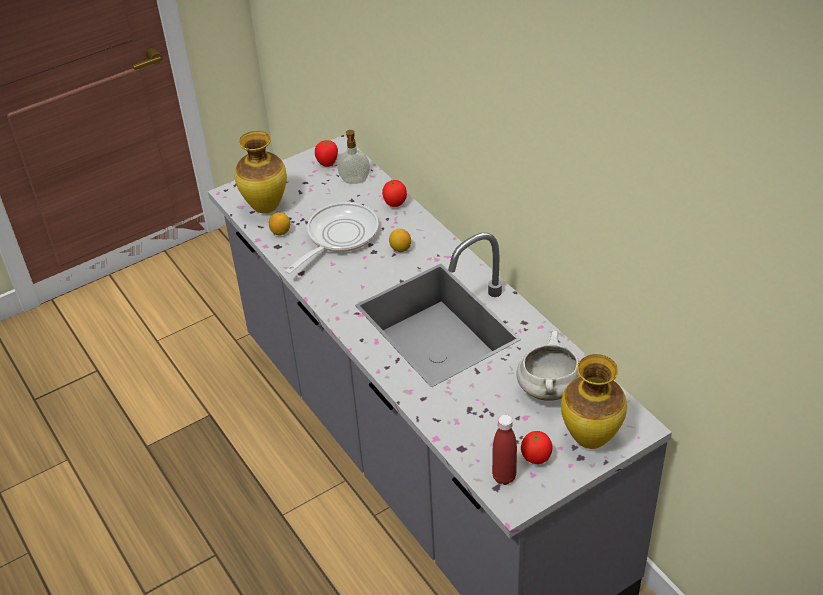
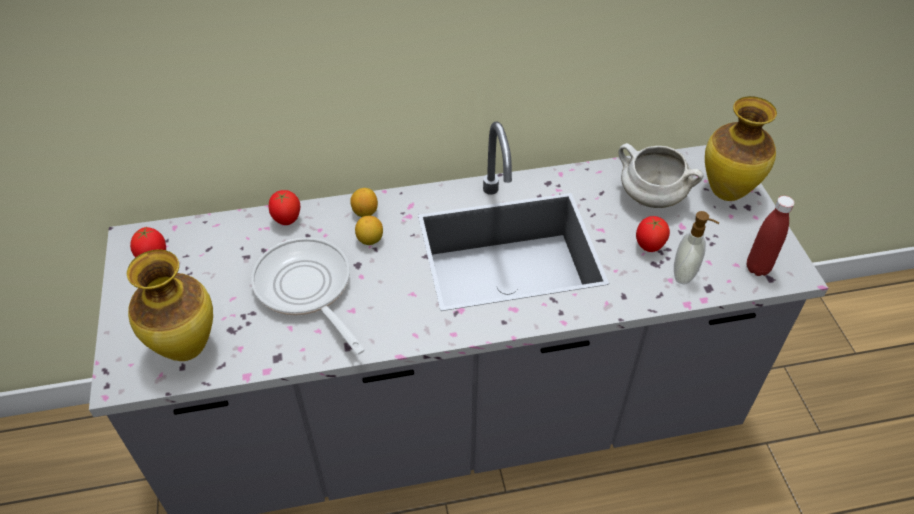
camera: 70 degrees left, 5 degrees up
(280, 232) = (251, 346): lemon -> lemon (365, 212)
(355, 181) = (212, 243): soap dispenser -> soap dispenser (685, 274)
(536, 458) = (740, 237): tomato -> tomato (648, 247)

